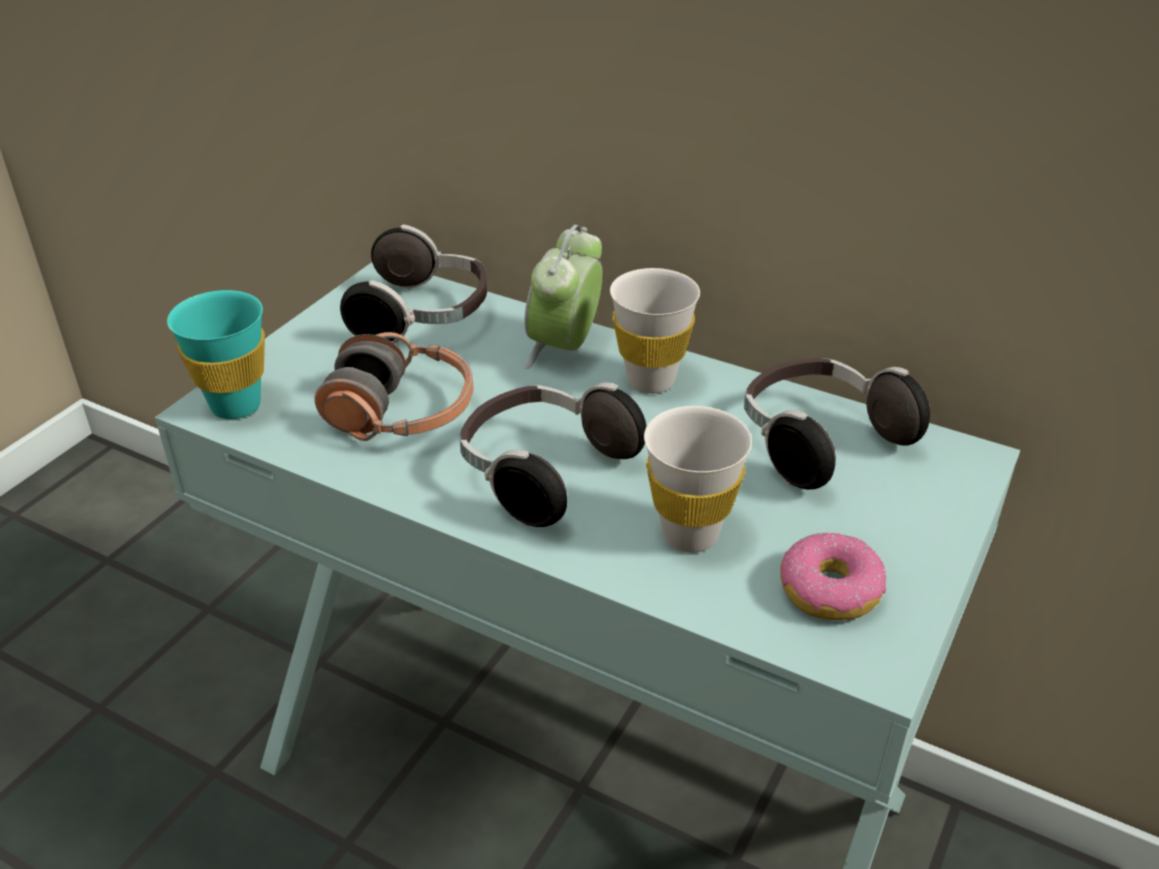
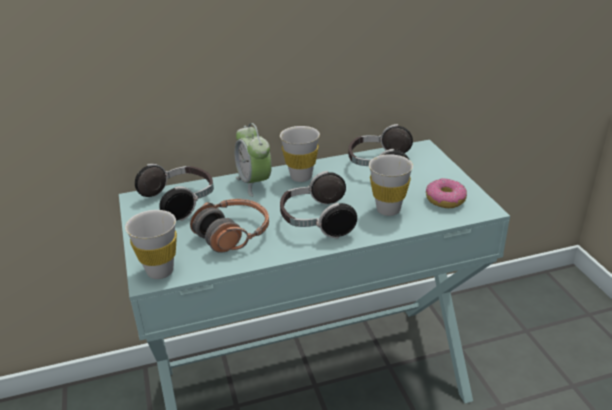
camera: 45 degrees left, 5 degrees down
(236, 406) = (160, 271): turquoise cup -> white cup

